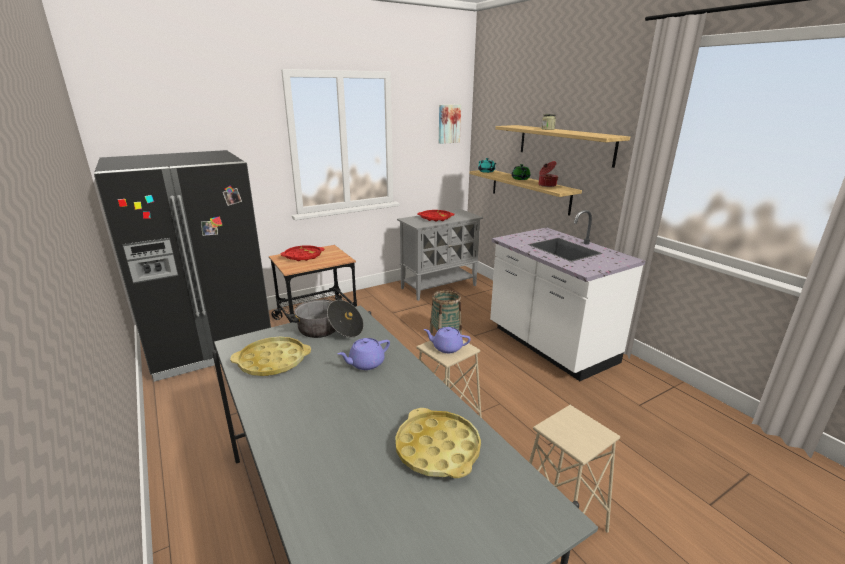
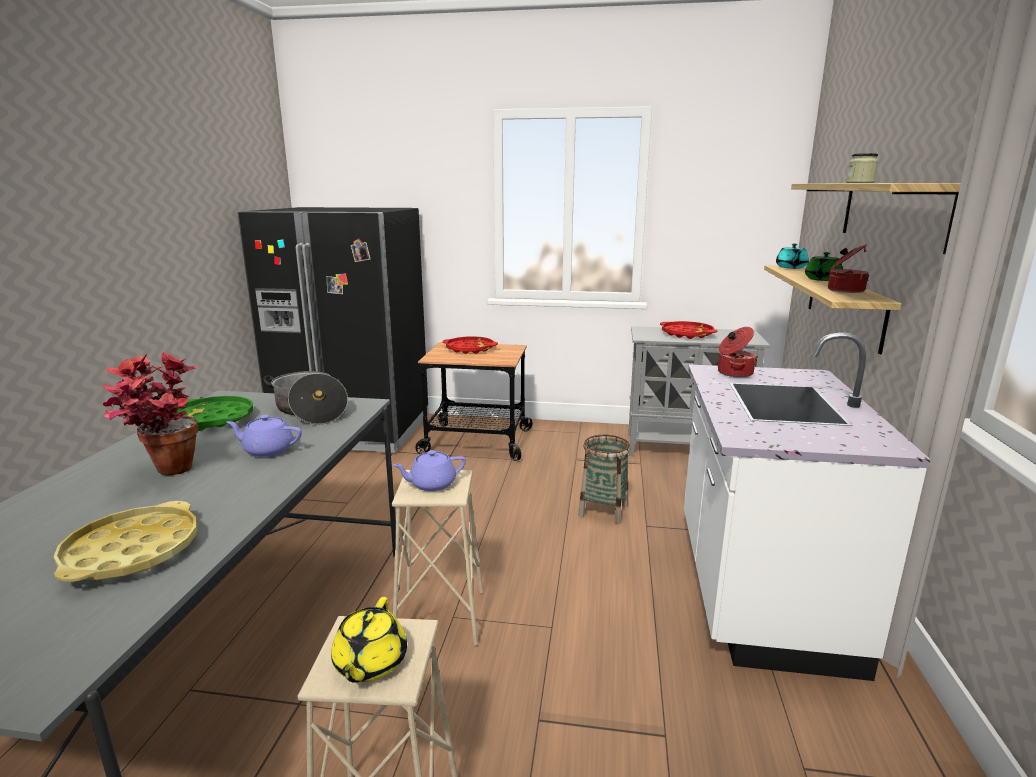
camera: 40 degrees right, 5 degrees down
(272, 361) = (212, 419): yellow tray -> green tray
(338, 406) = (164, 474): none -> potted plant
(446, 347) = (431, 484): purple teapot -> purple teapot turned 75 degrees counterclockwise
(448, 124) = (755, 188): picture -> none
(518, 238) = (734, 373): none -> cooking pot
(582, 434) = (369, 663): none -> yellow teapot

